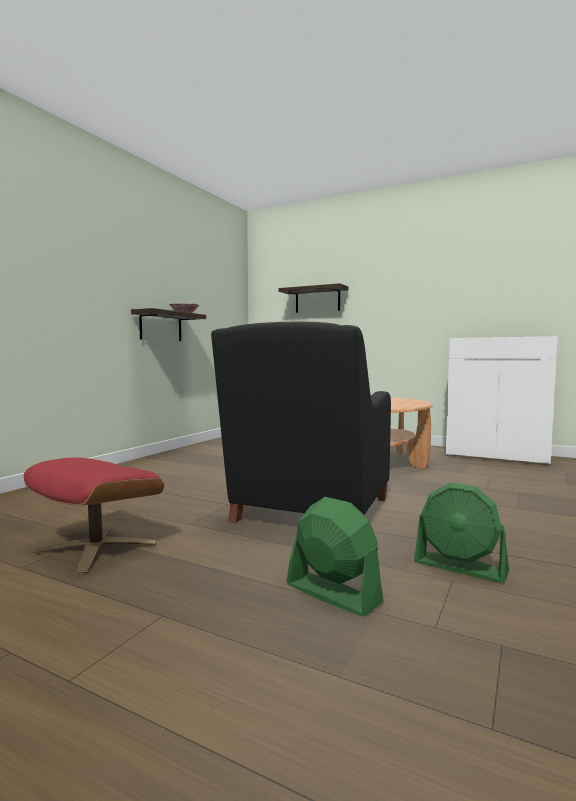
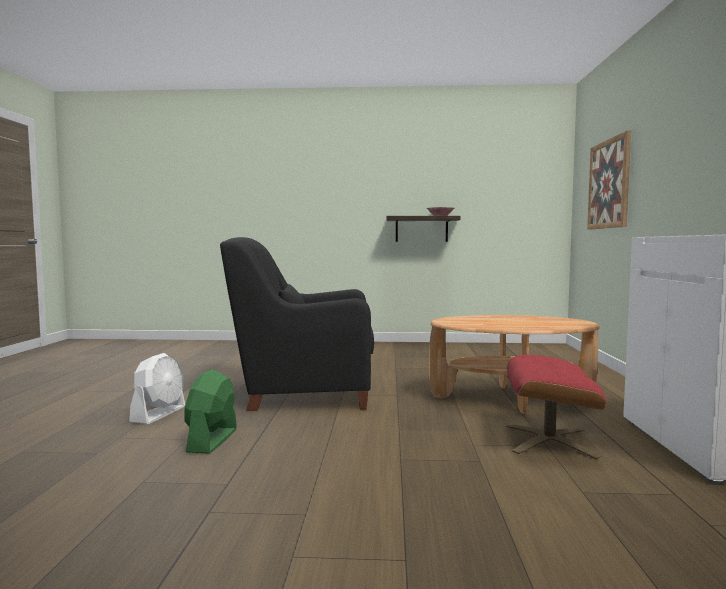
camera: 65 degrees right, 0 degrees up
(95, 547) = (205, 368): red ottoman -> red ottoman (548, 441)
(317, 300) = (608, 184): shelf -> picture
(332, 593) = (159, 414): green fan -> white fan

